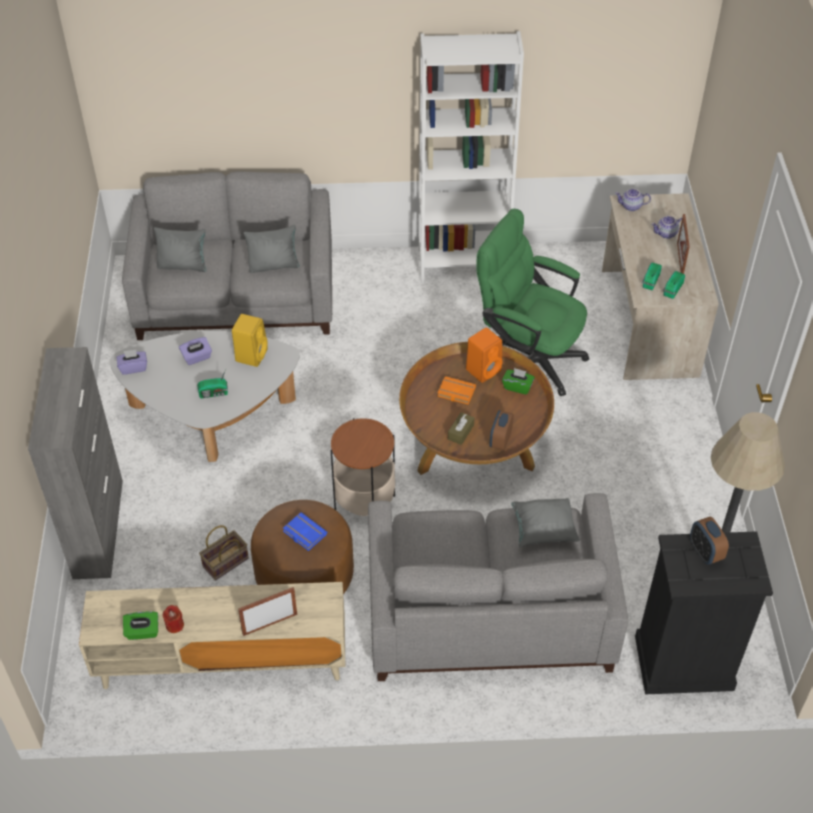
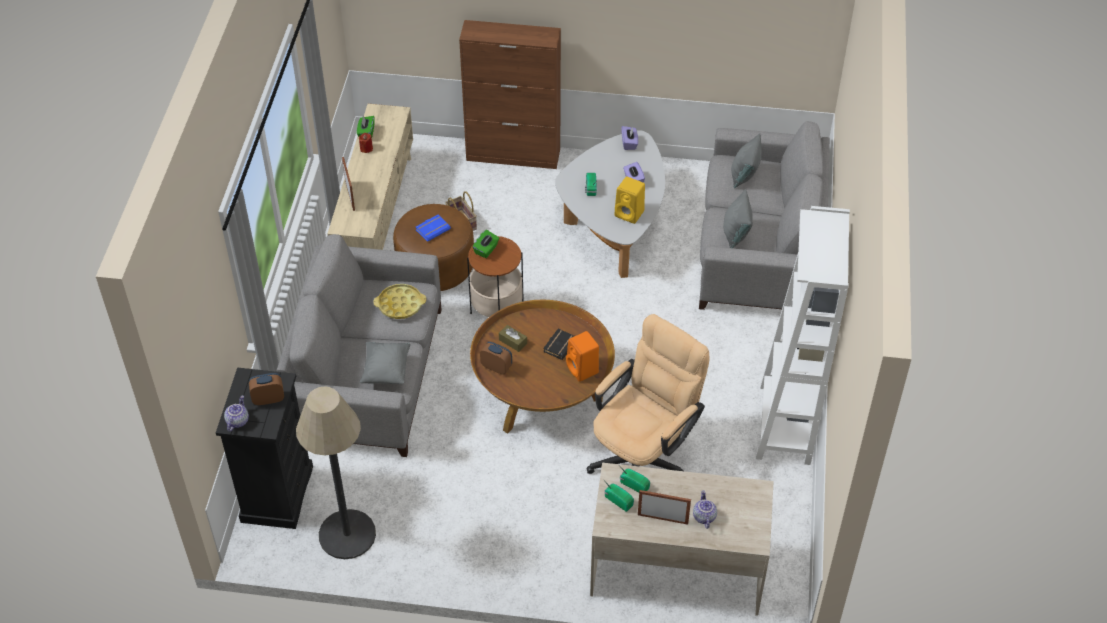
camera: 100 degrees right, 0 degrees up
(98, 528) = (513, 155): grey cabinet -> brown cabinet
(441, 536) = (400, 304): none -> yellow tray
(455, 393) = (559, 345): orange book -> black book
(517, 387) = (557, 391): green tissue box -> green tissue box (486, 250)
(528, 357) = (643, 454): green office chair -> beige office chair
(631, 206) = (752, 495): teapot -> teapot (237, 421)

